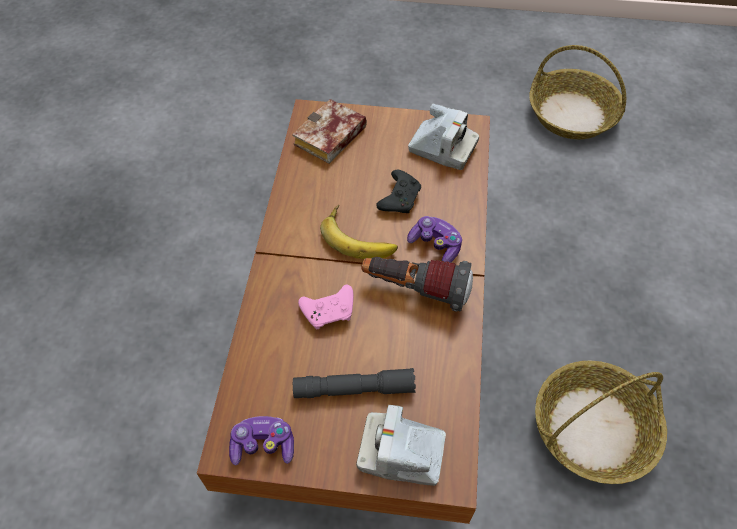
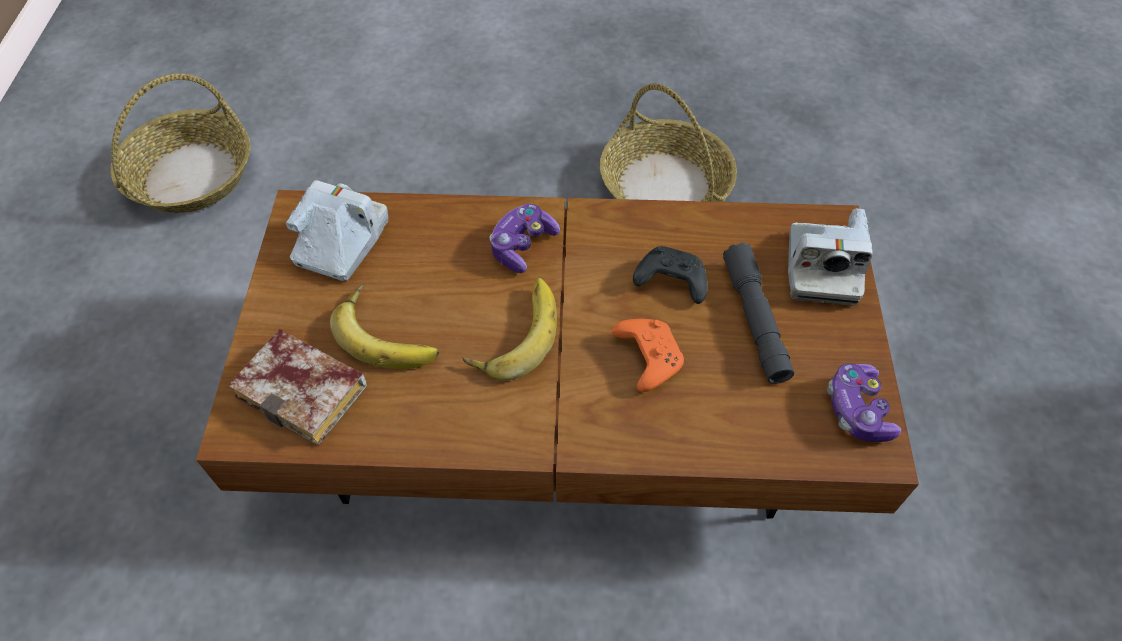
camera: 95 degrees left, 0 degrees up
(330, 311) = (646, 357): pink game controller -> orange game controller
(367, 173) = (389, 333): none -> banana
(399, 198) = (439, 289): black game controller -> black game controller (669, 281)
(415, 290) = (598, 265): flashlight -> none

